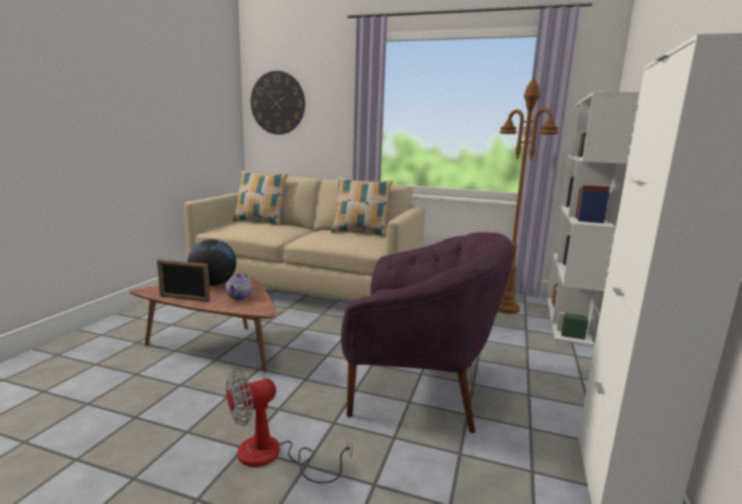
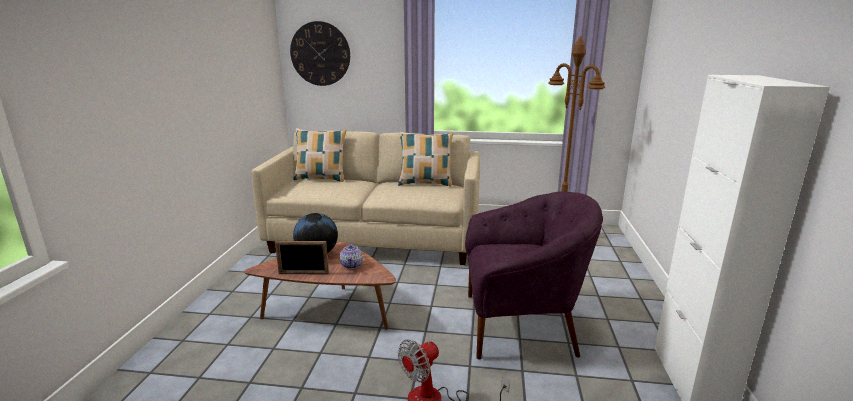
camera: 10 degrees left, 5 degrees up
(568, 320) = (613, 244): white bookcase -> none

